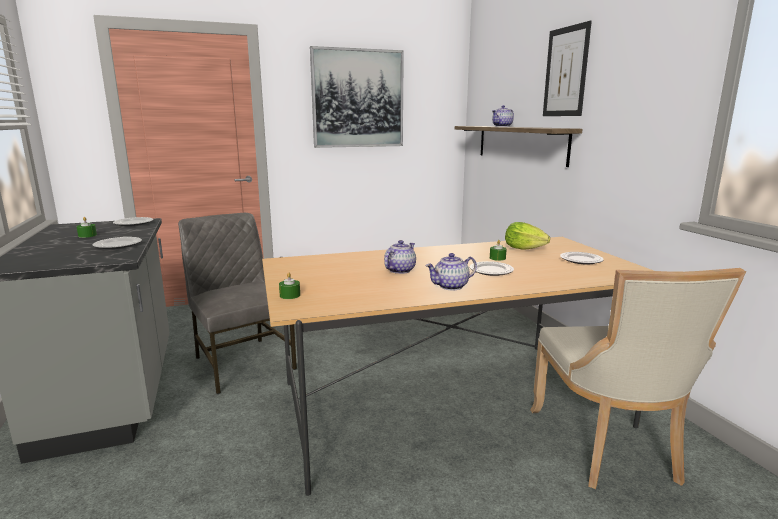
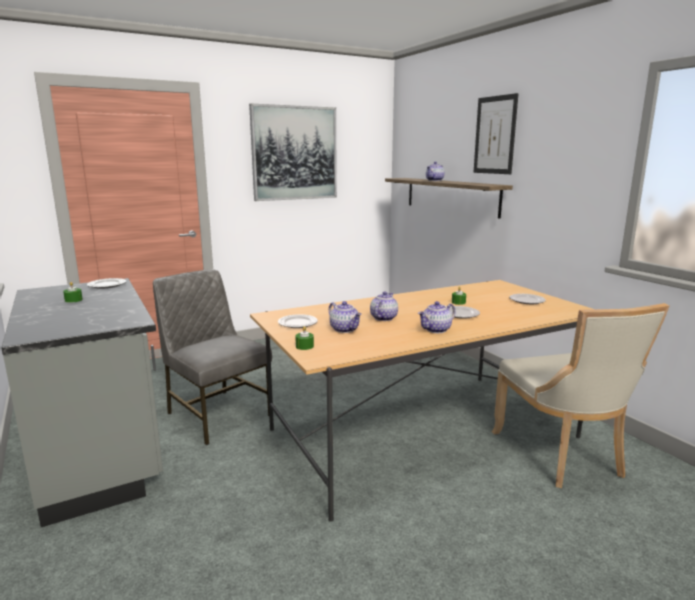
camera: 10 degrees left, 0 degrees up
(117, 245) = (117, 308): plate -> plate (297, 323)
(348, 280) = (345, 329): none -> teapot
(524, 249) = (475, 292): lettuce -> none

